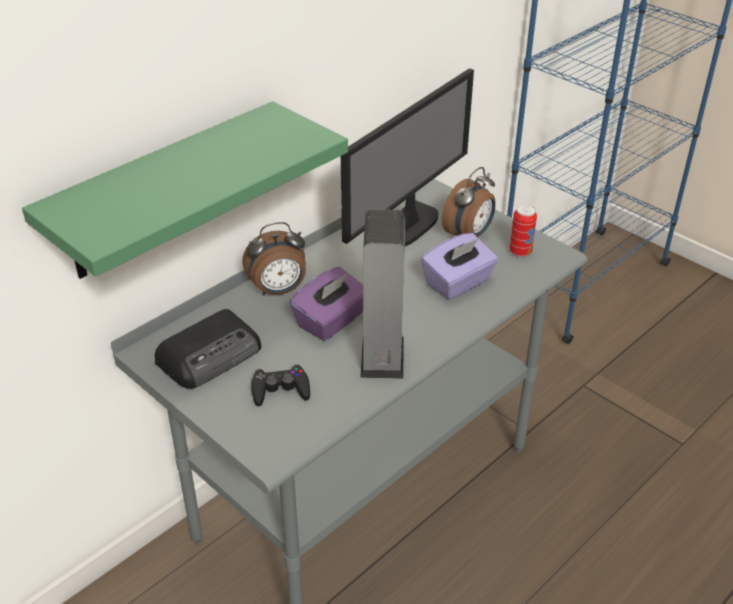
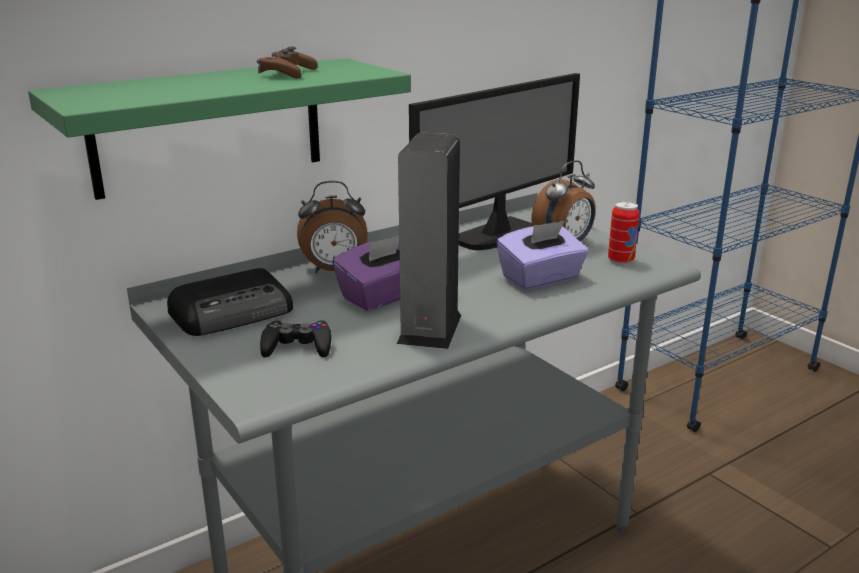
camera: 10 degrees right, 15 degrees down
(238, 146) = (287, 73): none -> brown game controller

